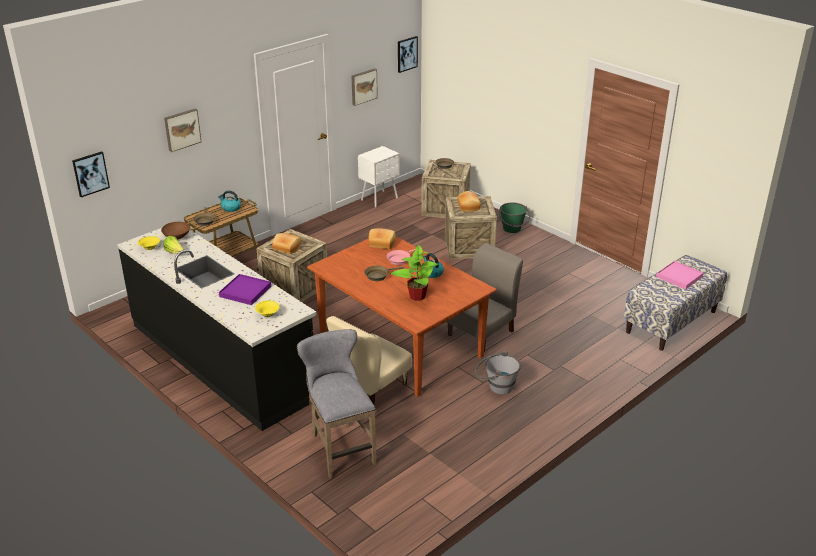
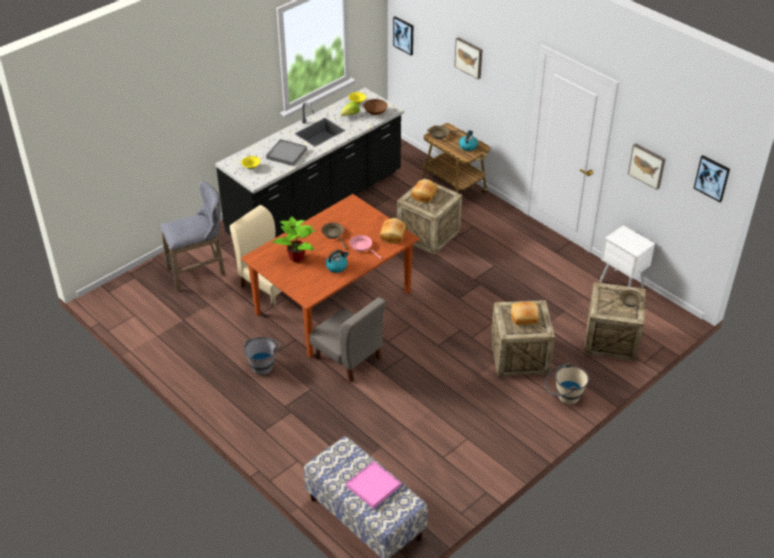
camera: 90 degrees right, 10 degrees up
(245, 291) = (286, 154): purple tray -> grey tray
(512, 230) = (564, 396): green bucket -> beige bucket

